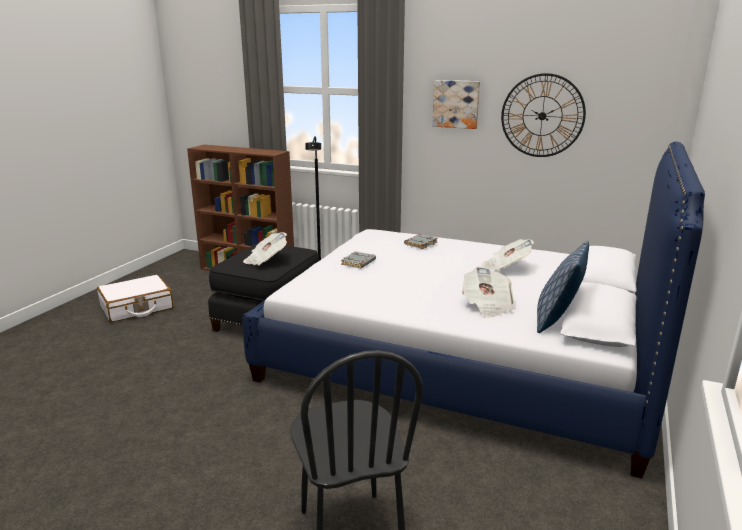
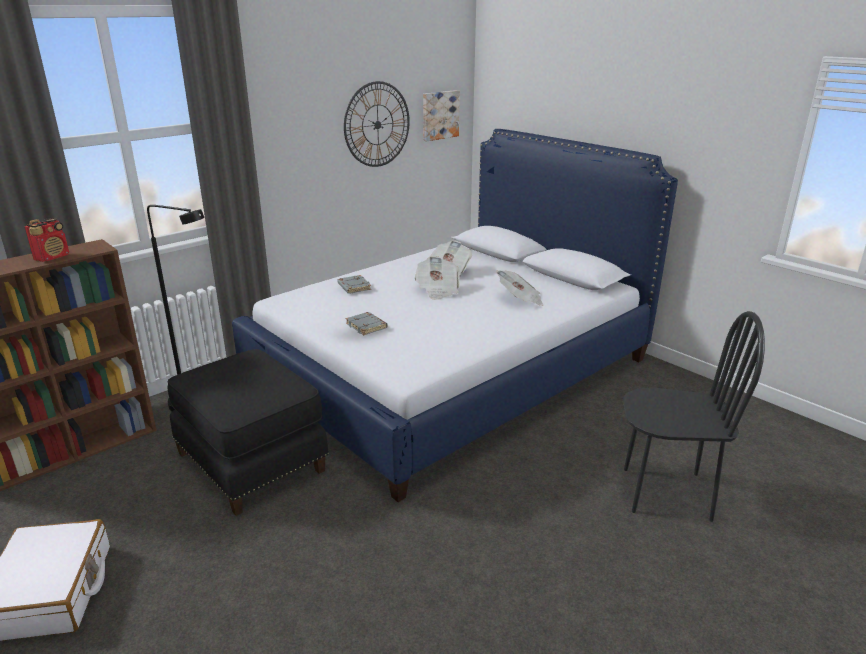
camera: 65 degrees left, 5 degrees up
(251, 151) = (53, 257): none -> radio
(266, 260) = (261, 382): newspaper -> newspaper (437, 290)
(456, 104) = (299, 126): picture -> picture (439, 115)
(557, 320) = (562, 285): pillow -> none

